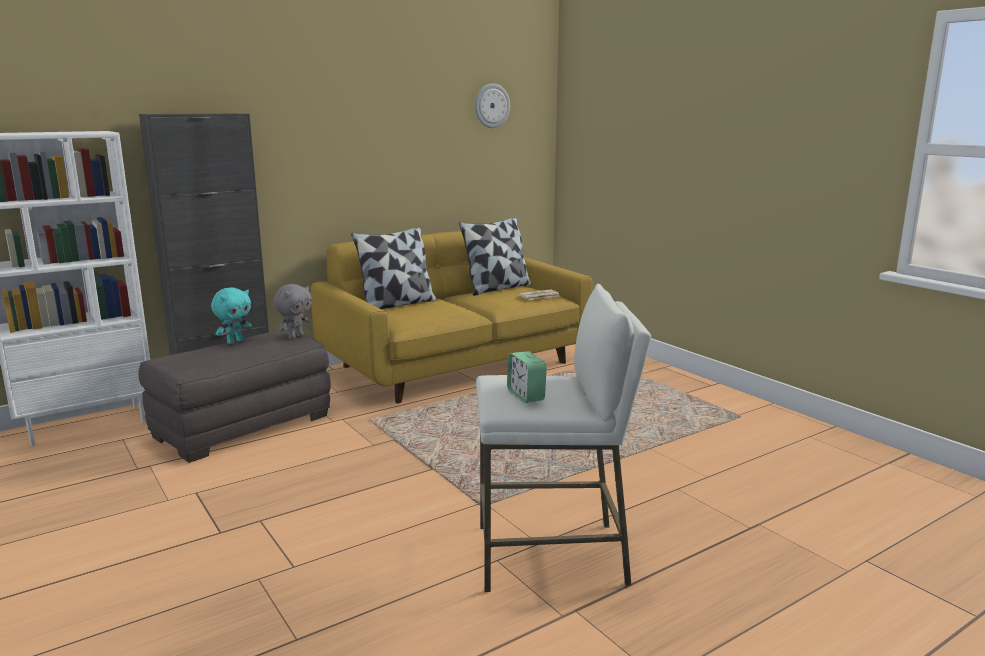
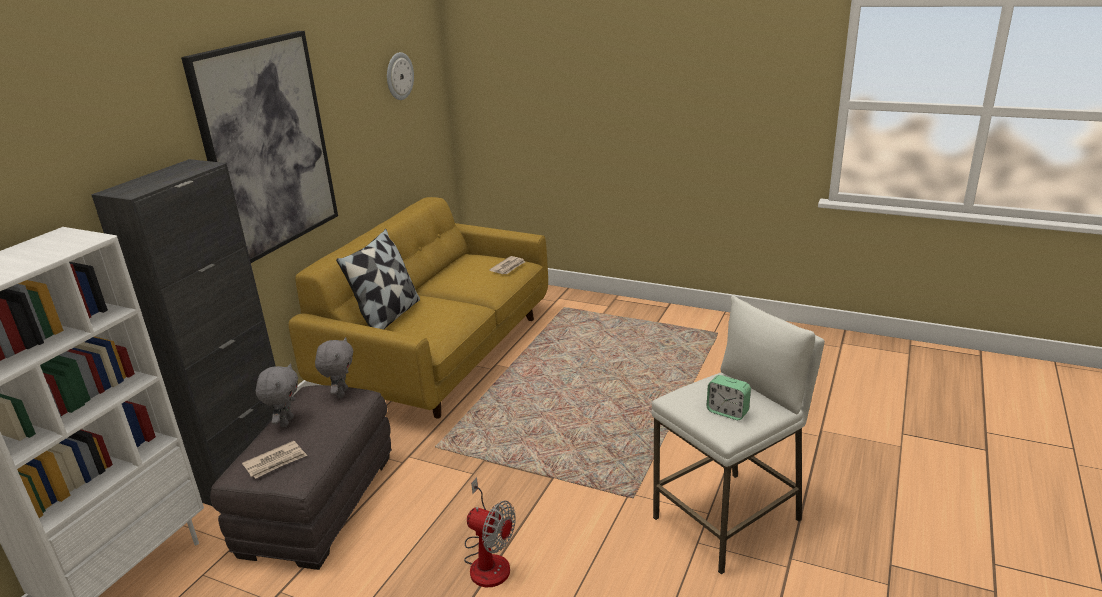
camera: 30 degrees left, 10 degrees up
(192, 358) = (275, 462): none -> newspaper
(235, 341) = (286, 422): turquoise plush toy -> grey plush toy
(306, 502) = (488, 560): none -> fan
(322, 127) = (267, 146): none -> picture
(497, 288) = (454, 266): pillow -> none

